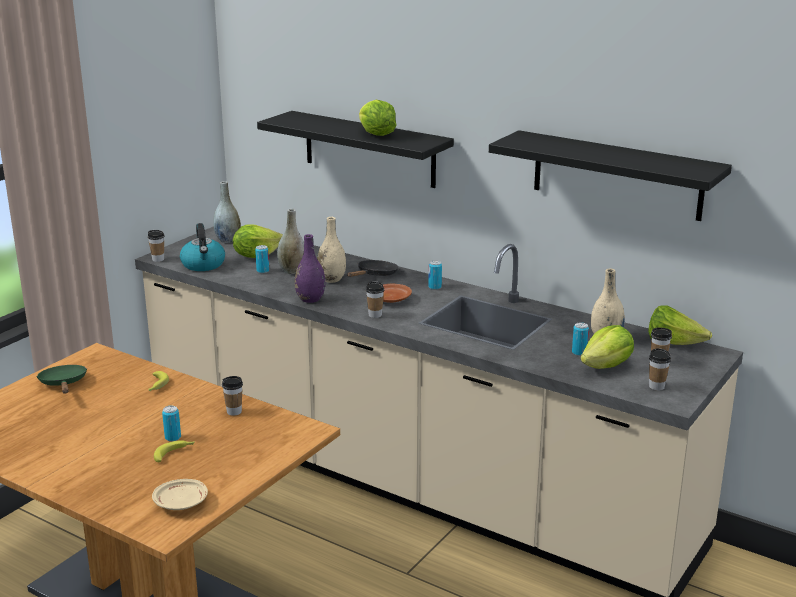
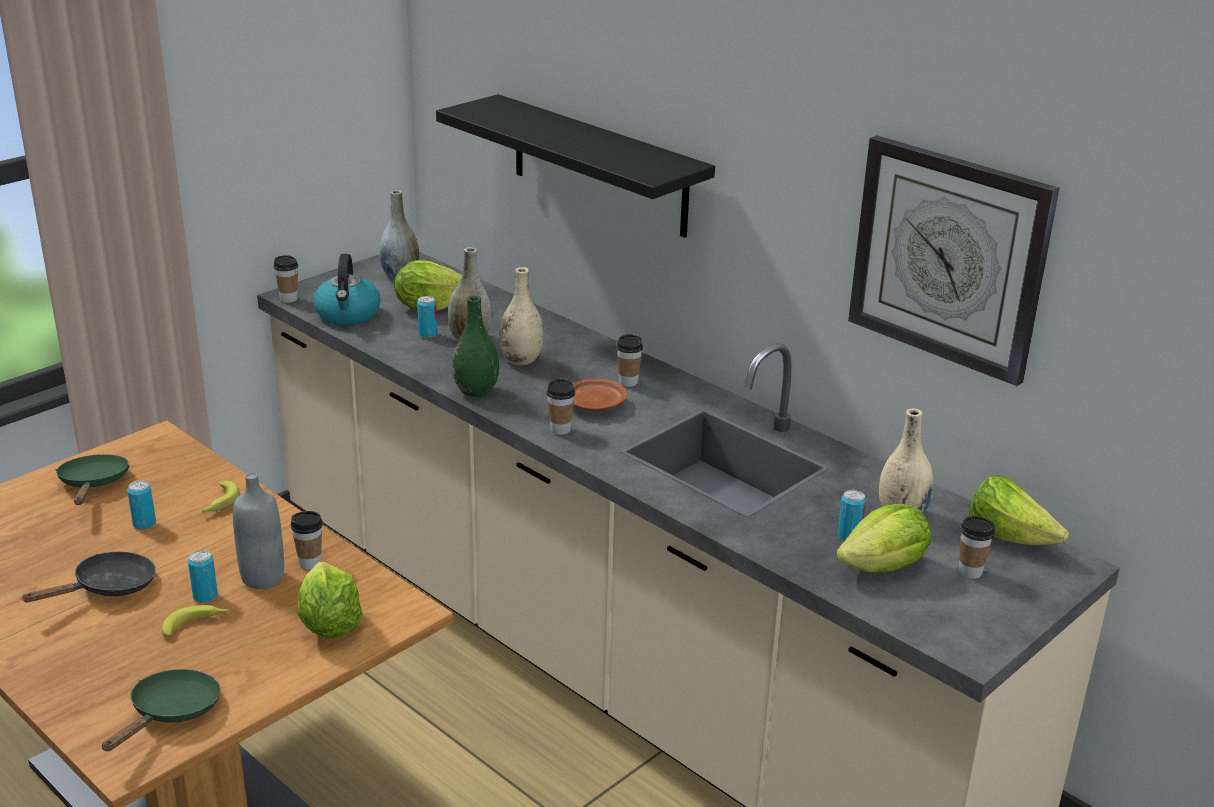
camera: 10 degrees right, 5 degrees up
(181, 503) = (171, 713): beige plate -> green frying pan
(206, 423) = (263, 578): none -> grey bottle
(310, 299) = (476, 391): purple vase -> green vase
(375, 275) = (588, 359): black frying pan -> black frying pan (108, 588)
(376, 135) = (599, 149): lettuce -> lettuce (329, 625)
(434, 287) = (669, 390): can -> can (144, 524)
(617, 175) = (949, 257): black shelf -> wall clock
(656, 386) = (951, 616): cup -> cup (628, 382)

